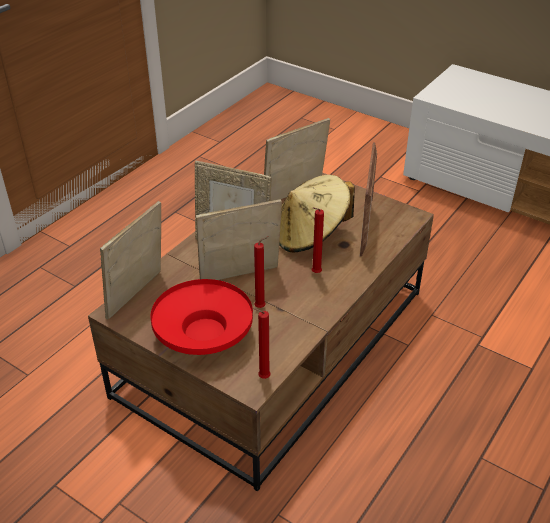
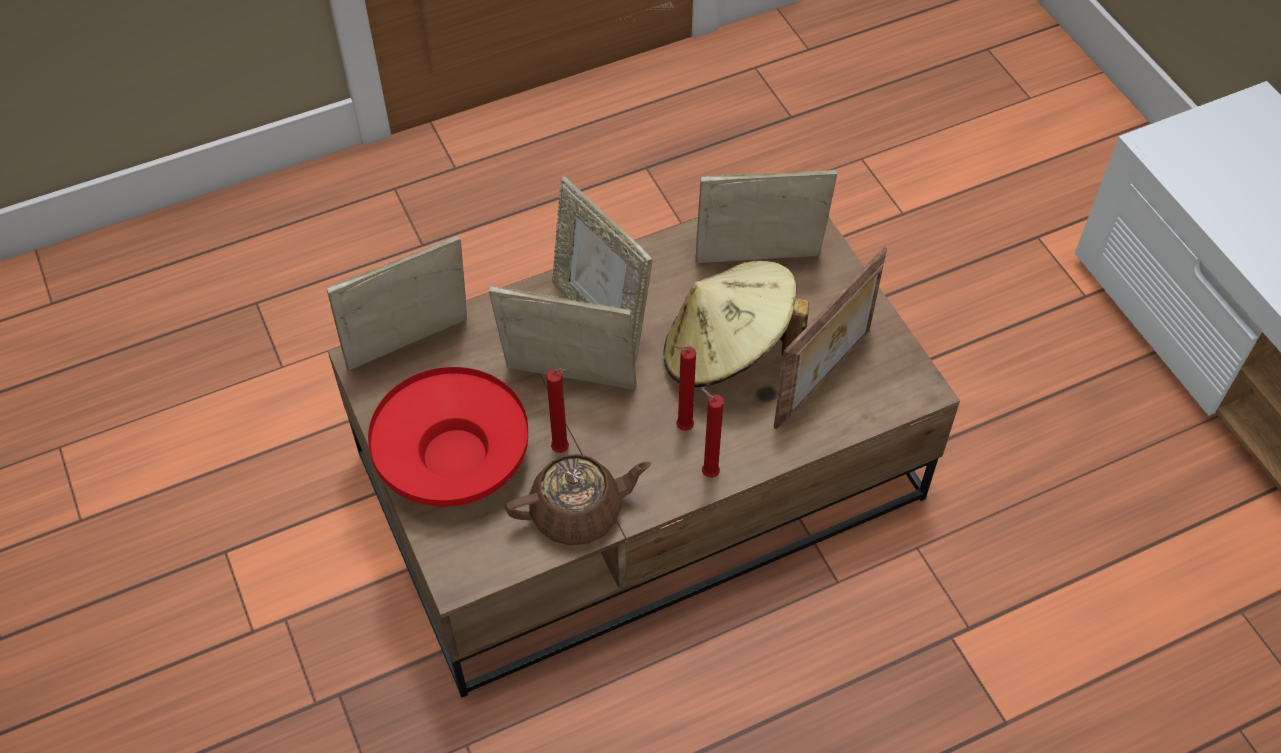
camera: 30 degrees right, 15 degrees up
(262, 377) = (482, 567): red candle -> red candle (707, 473)
(293, 330) = (578, 512): none -> brown teapot

